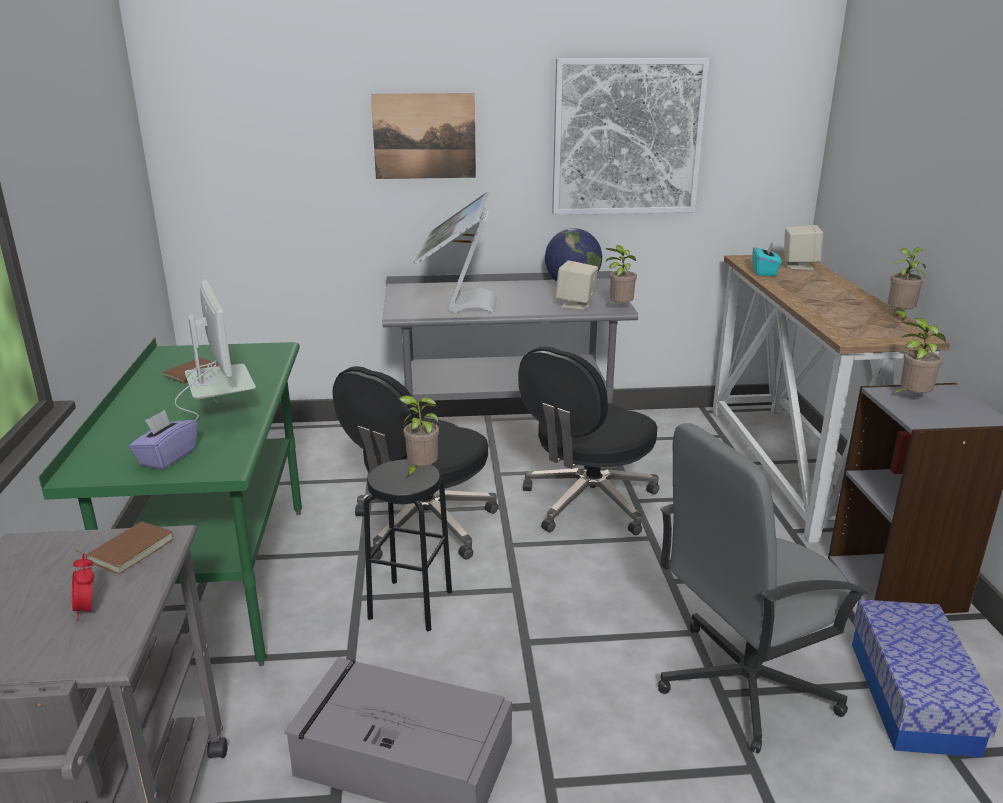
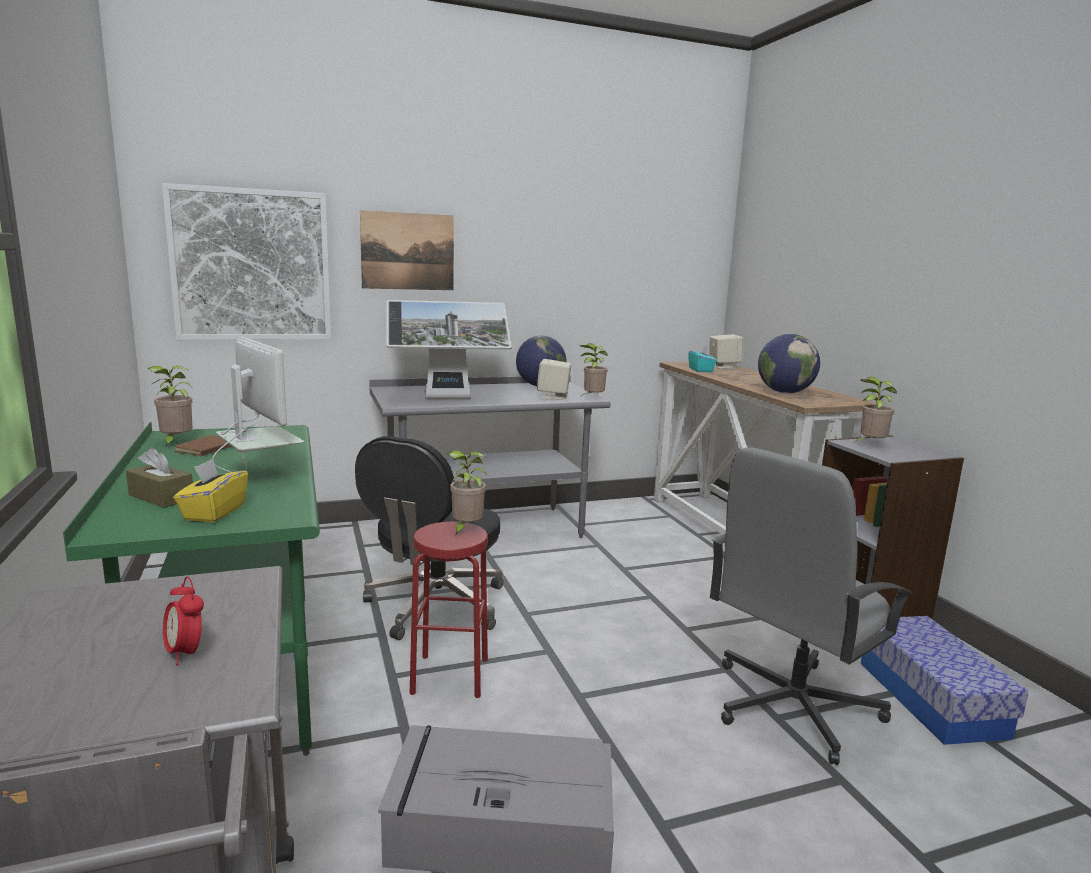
camera: 15 degrees left, 10 degrees down
(129, 550) = (211, 593): brown book -> none
(132, 435) = (161, 497): none -> brown tissue box
(167, 457) = (214, 512): purple tissue box -> yellow tissue box
(411, 604) = (450, 676): black stool -> red stool
(458, 305) = (448, 398): monitor -> monitor turned 90 degrees counterclockwise
(588, 503) = (582, 574): black office chair -> none
(627, 137) = (581, 261): picture -> picture (251, 265)
(838, 317) = (784, 392): none -> globe
(899, 316) = (828, 391): potted plant -> potted plant (175, 442)

